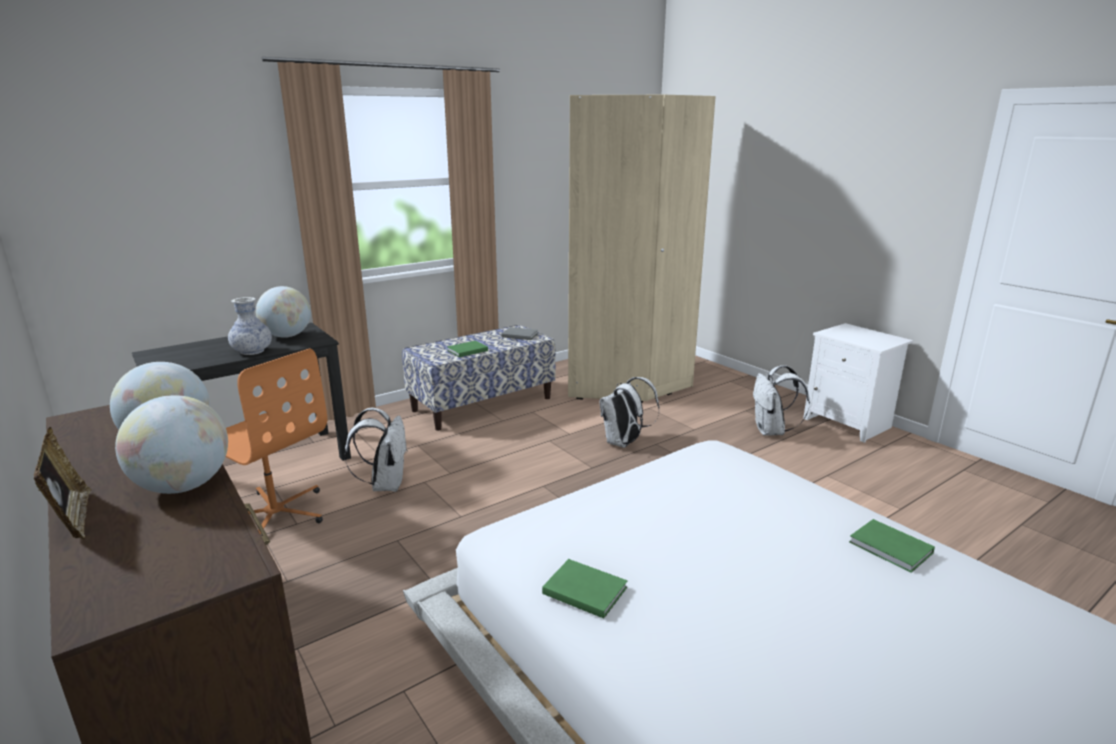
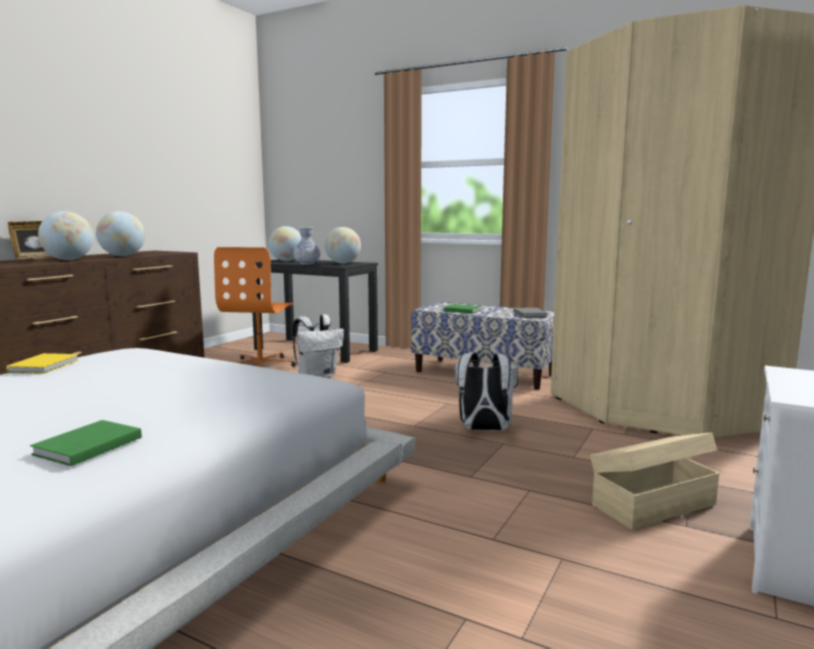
camera: 65 degrees right, 10 degrees down
(180, 356) = (286, 261): none -> globe
(583, 589) = (46, 365): green book -> yellow book
(771, 431) = (651, 504): white backpack -> beige storage box

